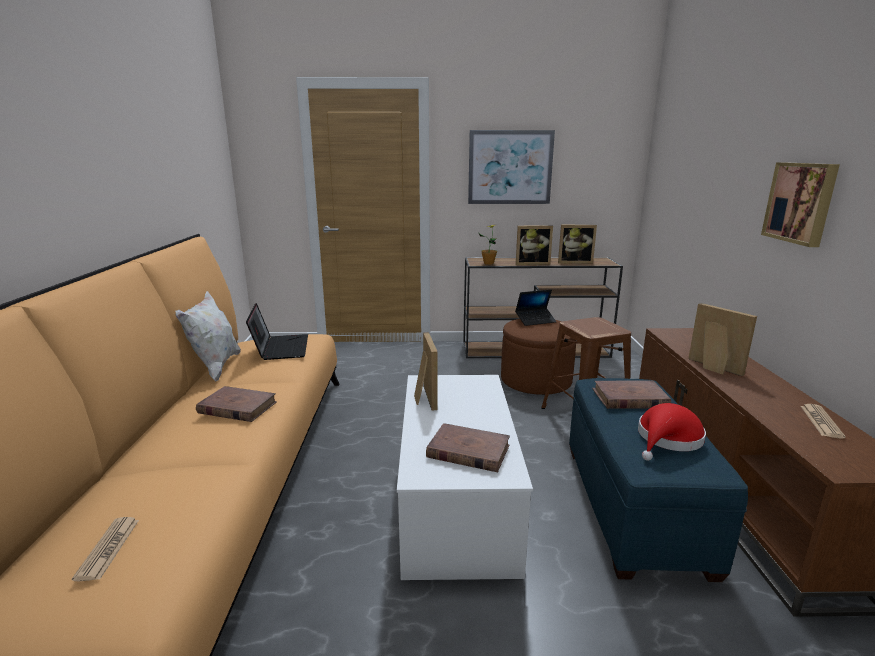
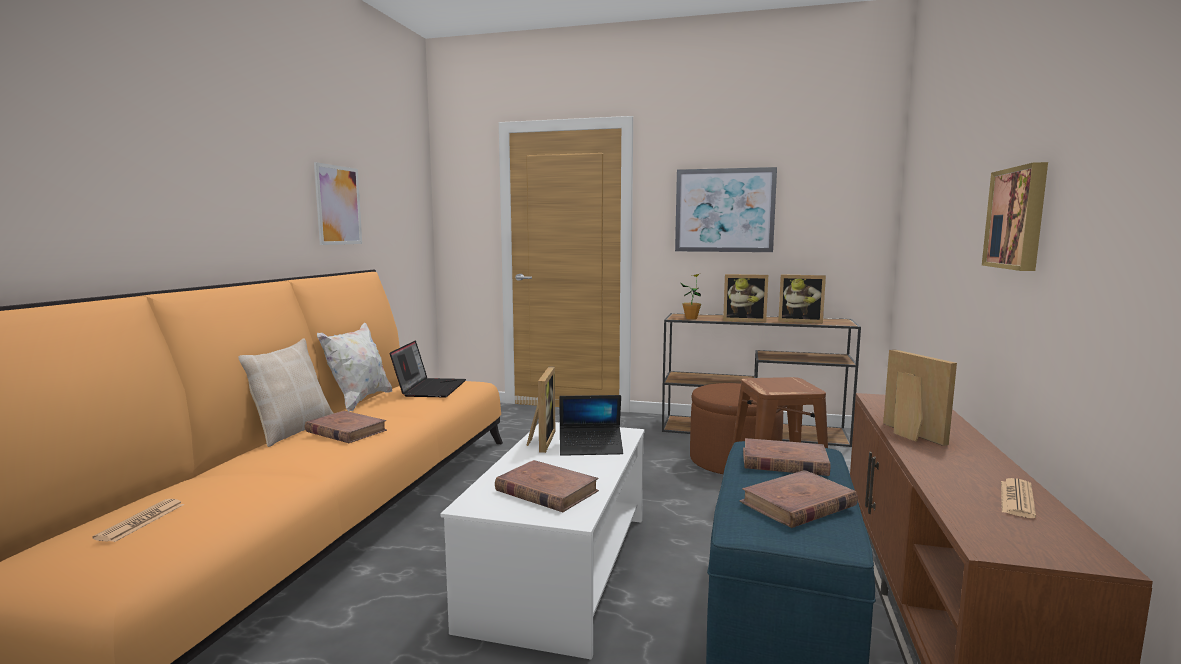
camera: 15 degrees right, 10 degrees down
(160, 172) = (338, 205): none -> picture
(173, 410) = (291, 430): none -> beige pillow
(535, 320) = (736, 385): laptop -> laptop (591, 448)
(667, 439) = (798, 504): red hat -> brown book

